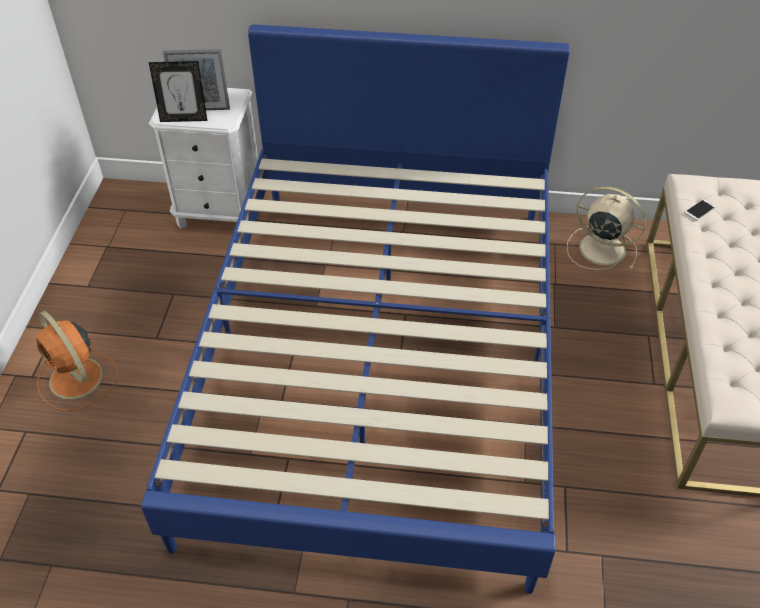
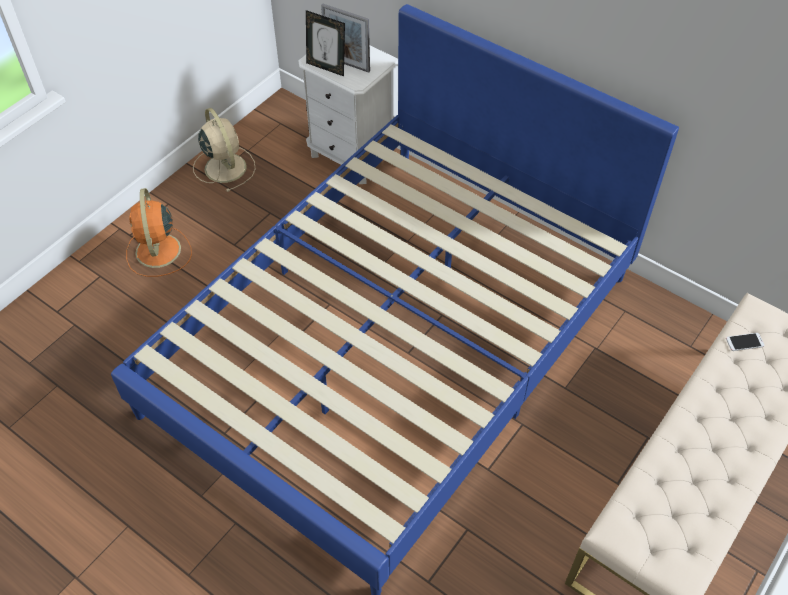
camera: 30 degrees right, 5 degrees up
(600, 248) = (666, 334): beige fan -> beige fan (224, 166)

